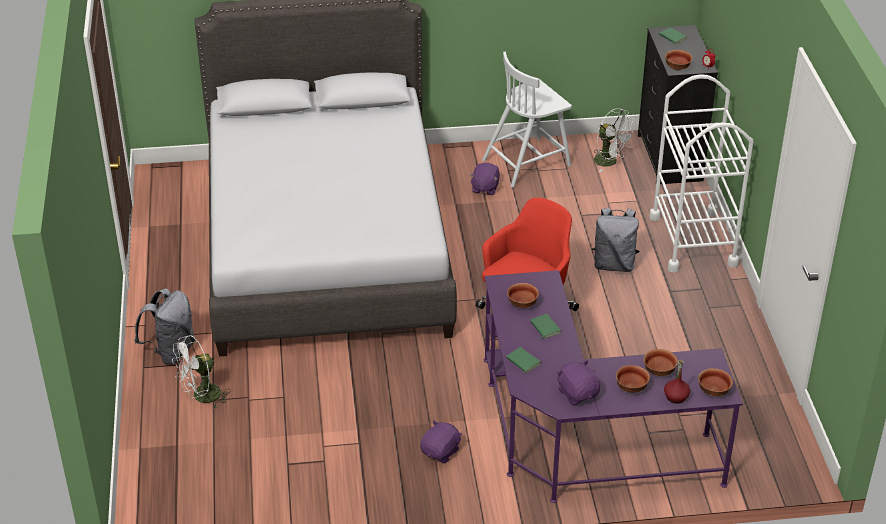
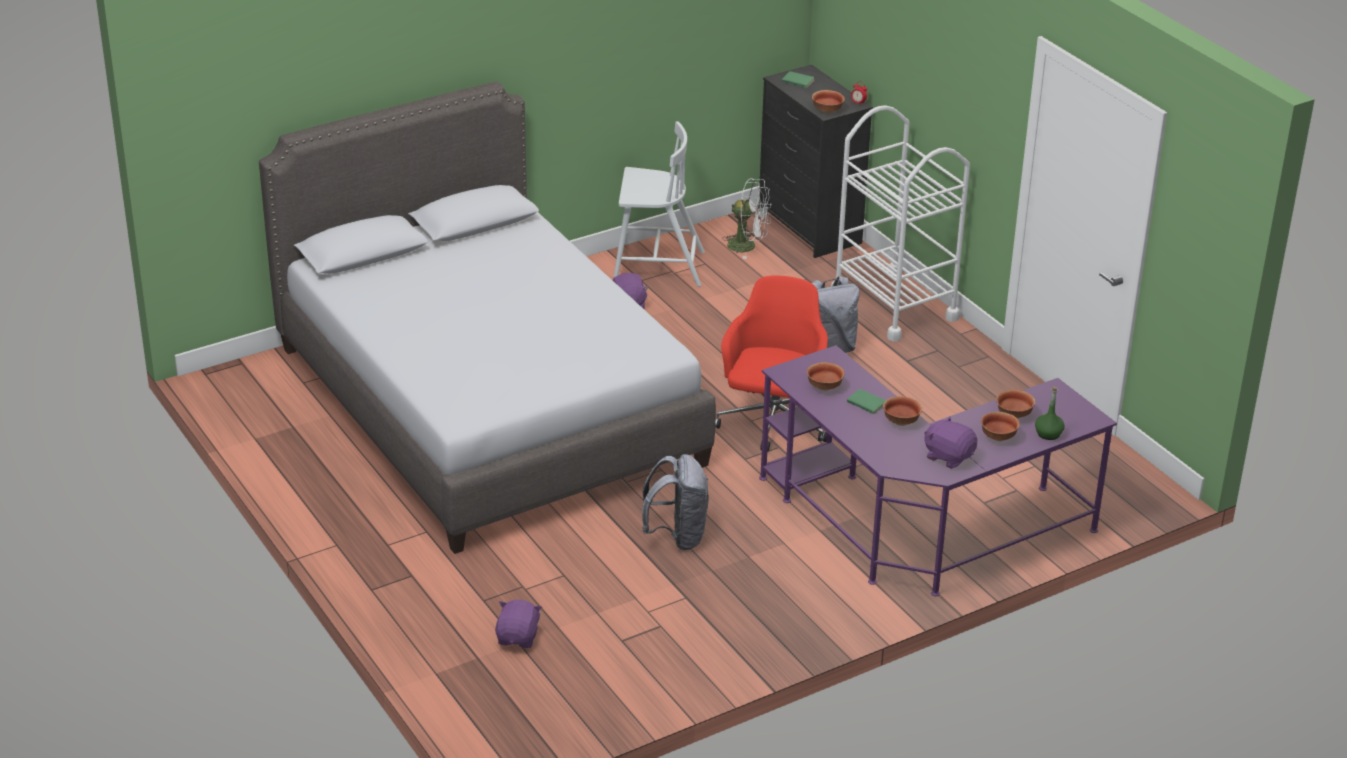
camera: 25 degrees left, 5 degrees down
(171, 351) = (391, 564): grey backpack -> grey backpack (677, 536)
(201, 397) = (467, 601): white fan -> none
(441, 452) = (782, 581): purple plush toy -> purple plush toy (518, 637)
(522, 362) = (869, 442): green book -> none
(527, 162) = (656, 267): white chair -> white chair turned 120 degrees counterclockwise
(676, 397) = (1048, 433): red bottle -> green bottle
(714, 391) = (1080, 419): bowl -> bowl (901, 421)

